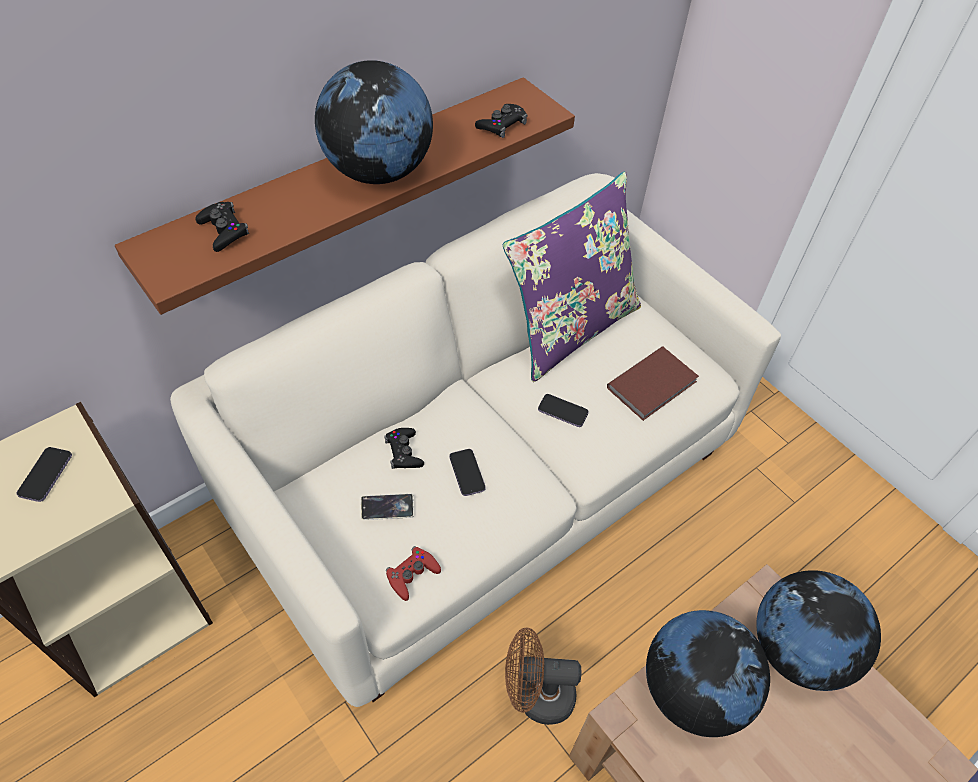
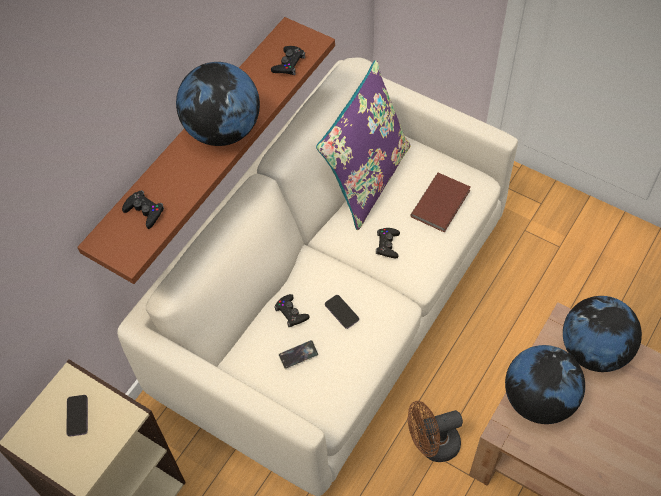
camera: 15 degrees left, 5 degrees up
(412, 575) = (334, 393): red game controller -> none
(562, 411) = (387, 245): phone -> black game controller

